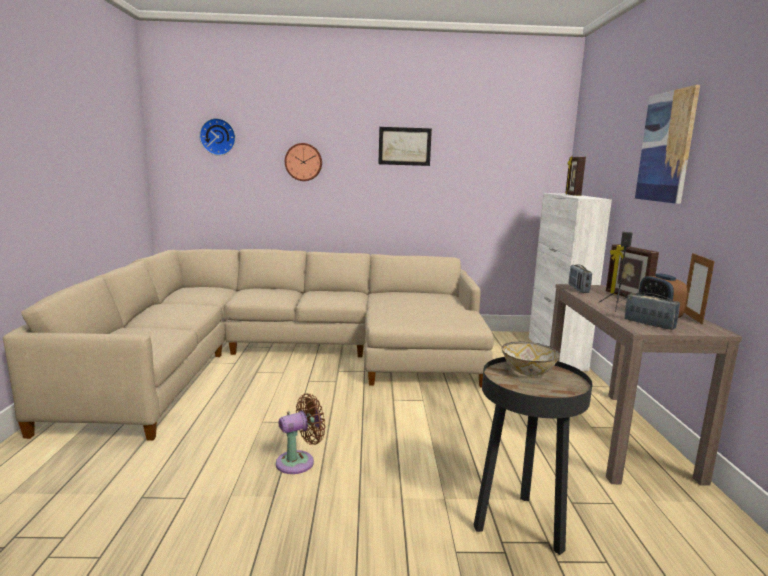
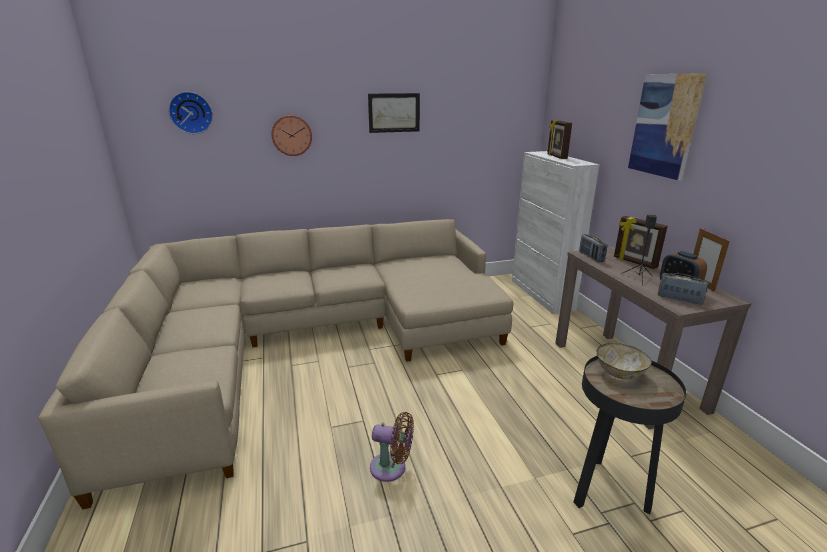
camera: 15 degrees left, 10 degrees up
(299, 461) = (391, 468): brown fan -> brown fan turned 60 degrees clockwise

